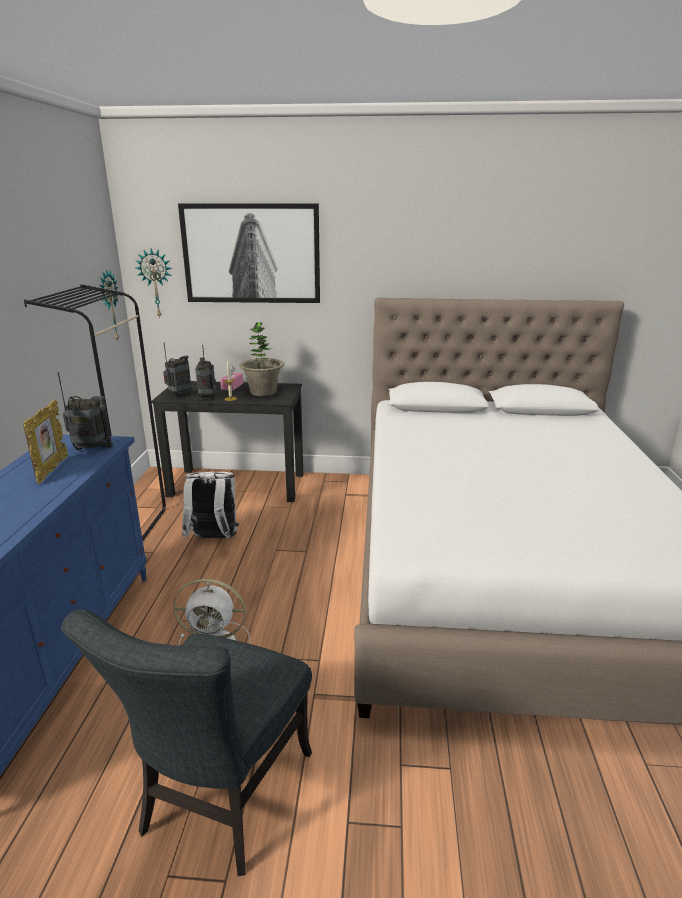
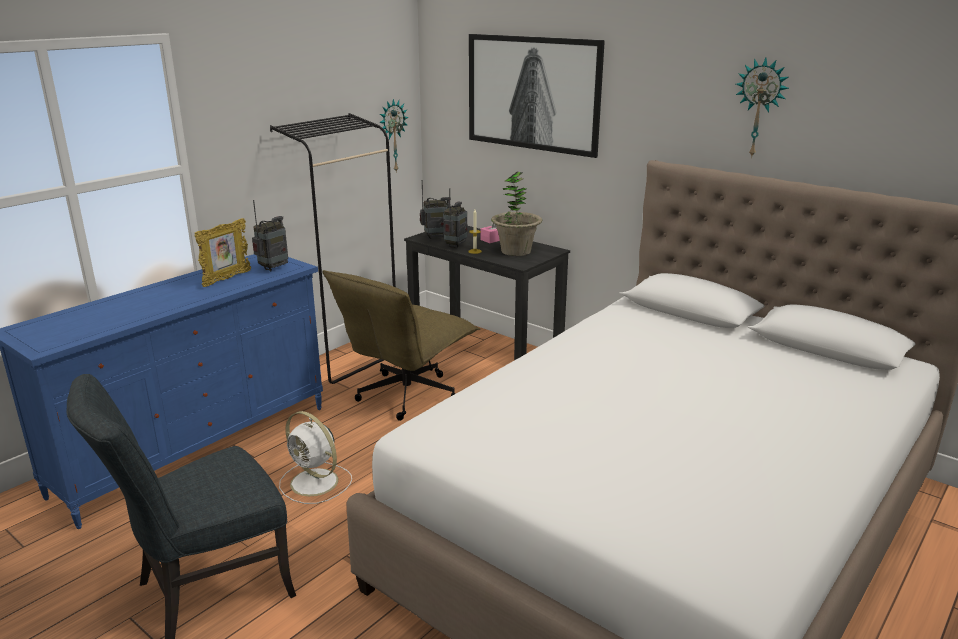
camera: 35 degrees right, 0 degrees up
(90, 448) = (274, 268): radio -> radio turned 90 degrees counterclockwise
(156, 283) = (447, 116): wall clock -> wall clock (760, 108)
(213, 539) = (408, 394): white backpack -> beige office chair

